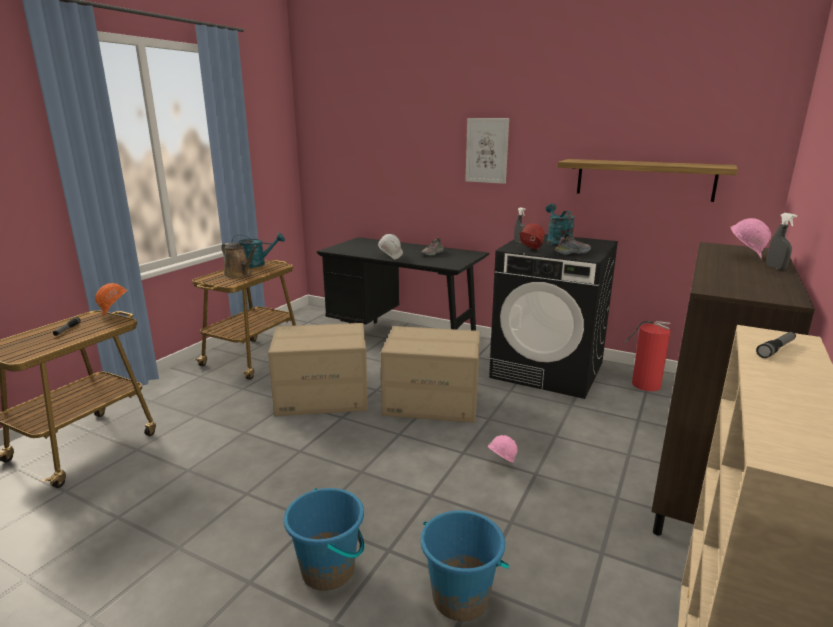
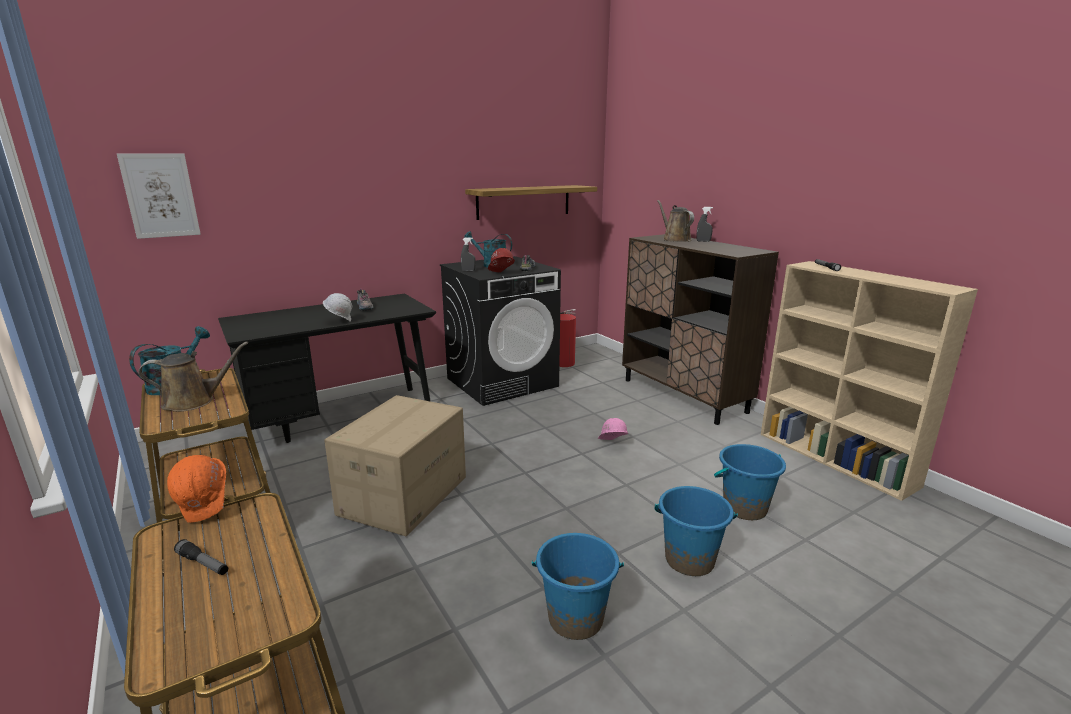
camera: 60 degrees left, 0 degrees up
(217, 520) = (575, 618): none -> blue bucket
(432, 402) = (490, 441): cardboard box -> none
(487, 150) = (386, 186): picture -> picture (160, 195)
(744, 256) = (675, 239): pink hard hat -> brown watering can

